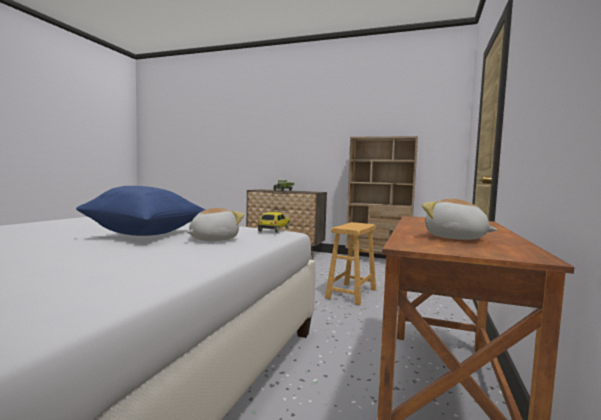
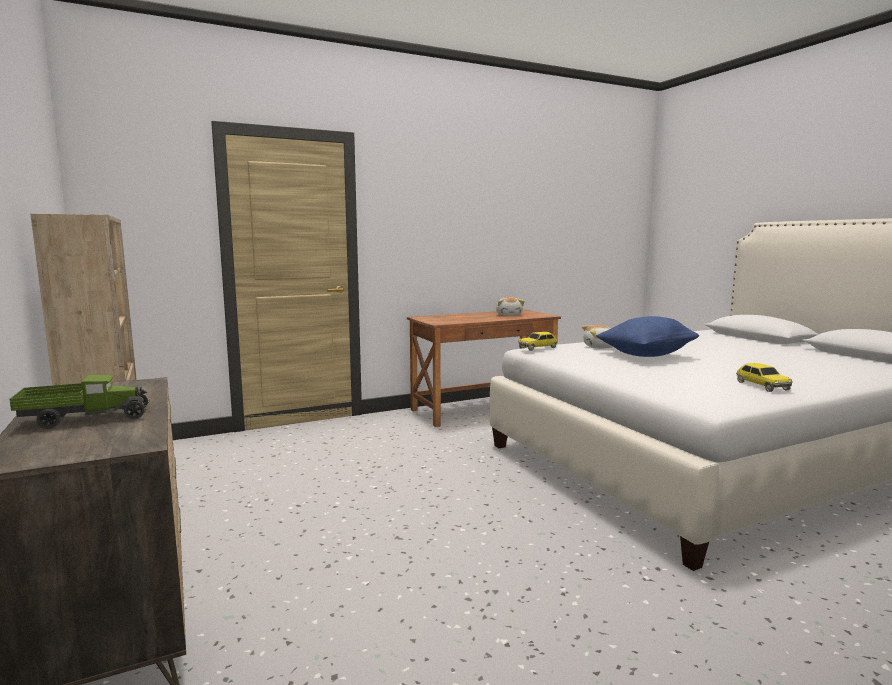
camera: 135 degrees left, 5 degrees up
(40, 224) = (762, 386): none -> toy car
(351, 294) = (362, 463): brown stool -> none

